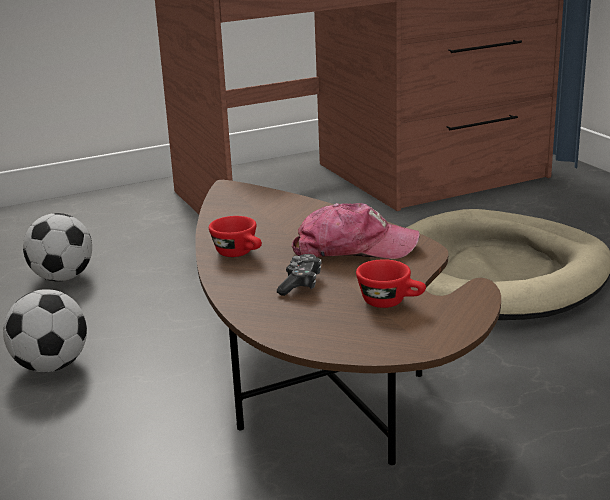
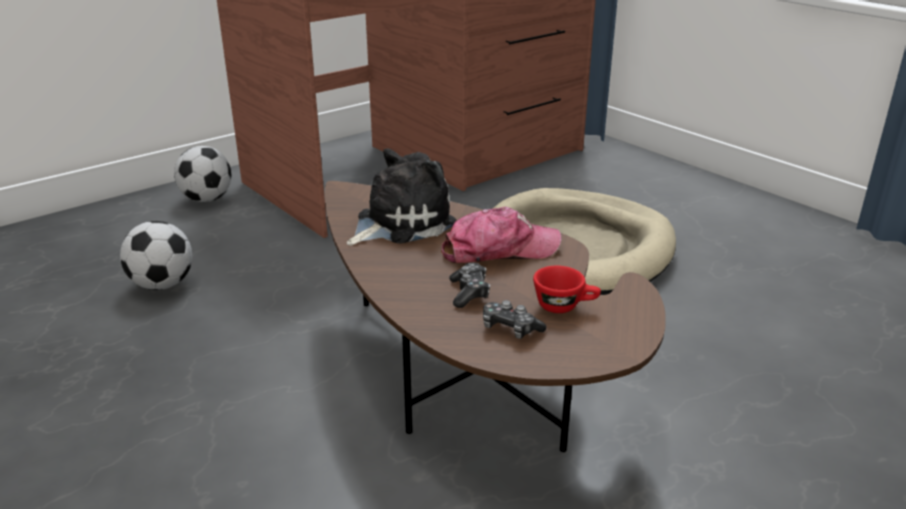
camera: 15 degrees left, 5 degrees up
(51, 366) = (189, 385): football -> football (207, 199)
(240, 254) = (393, 264): red cup -> none
(267, 219) = (400, 223): none -> plush toy
(322, 317) = (510, 329): none -> game controller

